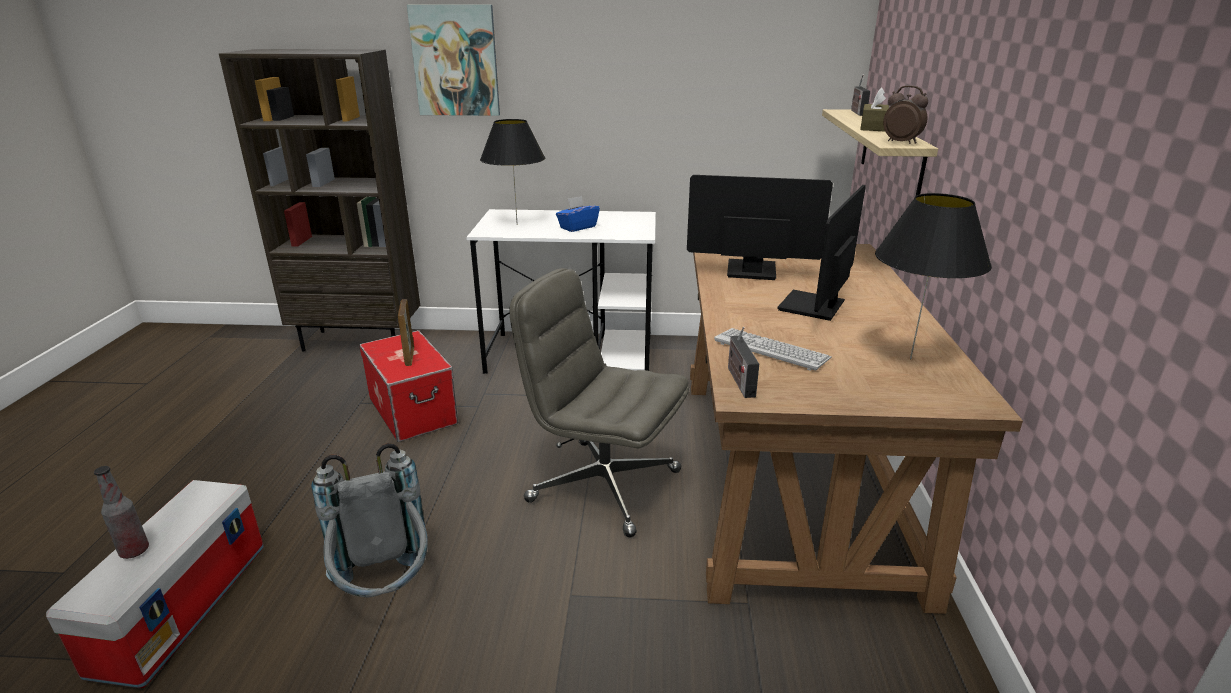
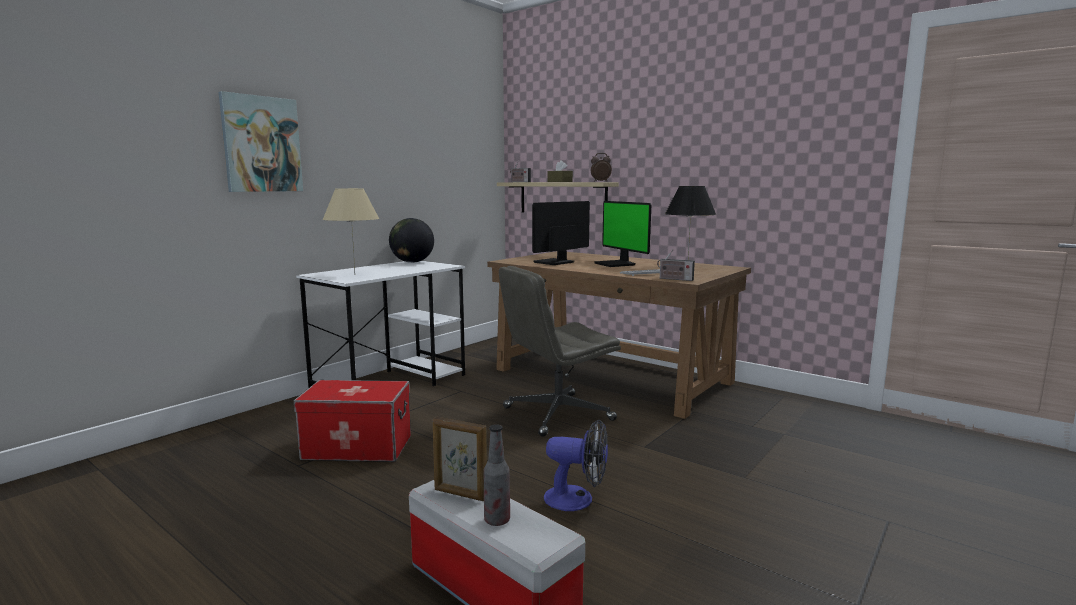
camera: 55 degrees left, 15 degrees down
(359, 341) = (176, 446): brown bookcase -> none
(386, 592) = (577, 499): grey backpack -> fan
(409, 356) = (361, 388): picture frame -> picture frame (460, 494)
(517, 224) = (355, 275): black table lamp -> beige table lamp
(577, 227) = (400, 269): blue tissue box -> none
(633, 216) = (412, 262): none -> globe

